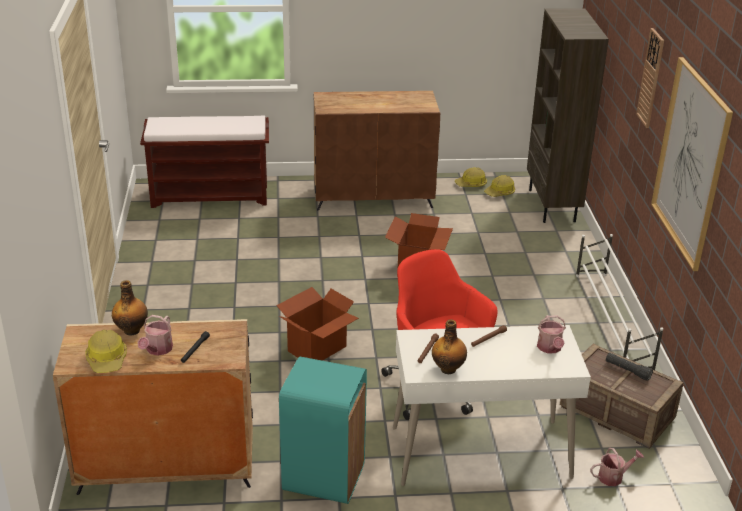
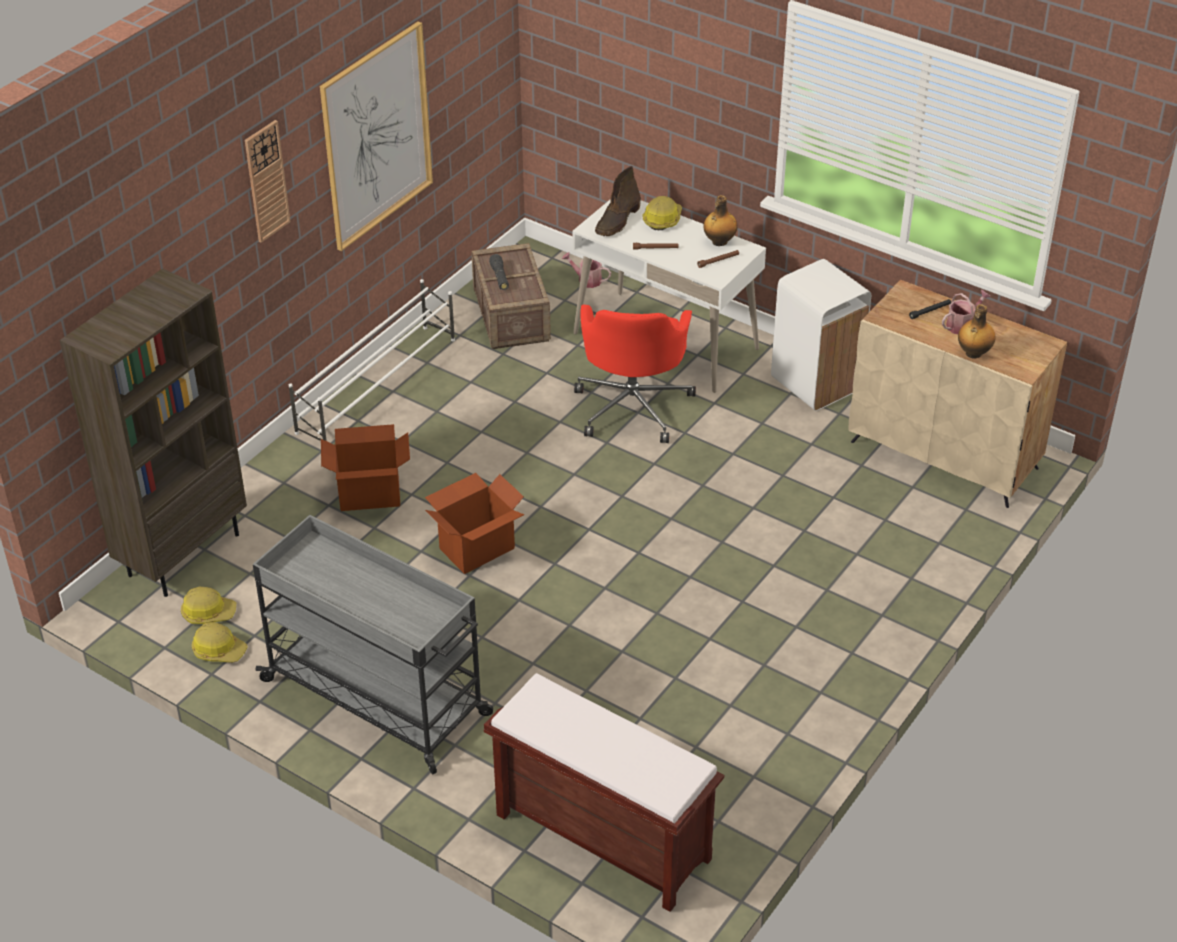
camera: 140 degrees left, 10 degrees up
(107, 360) = (1012, 334): hard hat -> hard hat (662, 219)
(317, 349) = (702, 501): cardboard box -> cardboard box (369, 493)
(324, 478) = (815, 383): turquoise trash can -> white trash can
(374, 197) = (378, 698): brown cabinet -> grey cart
(550, 348) = (617, 221): watering can -> brown boot

